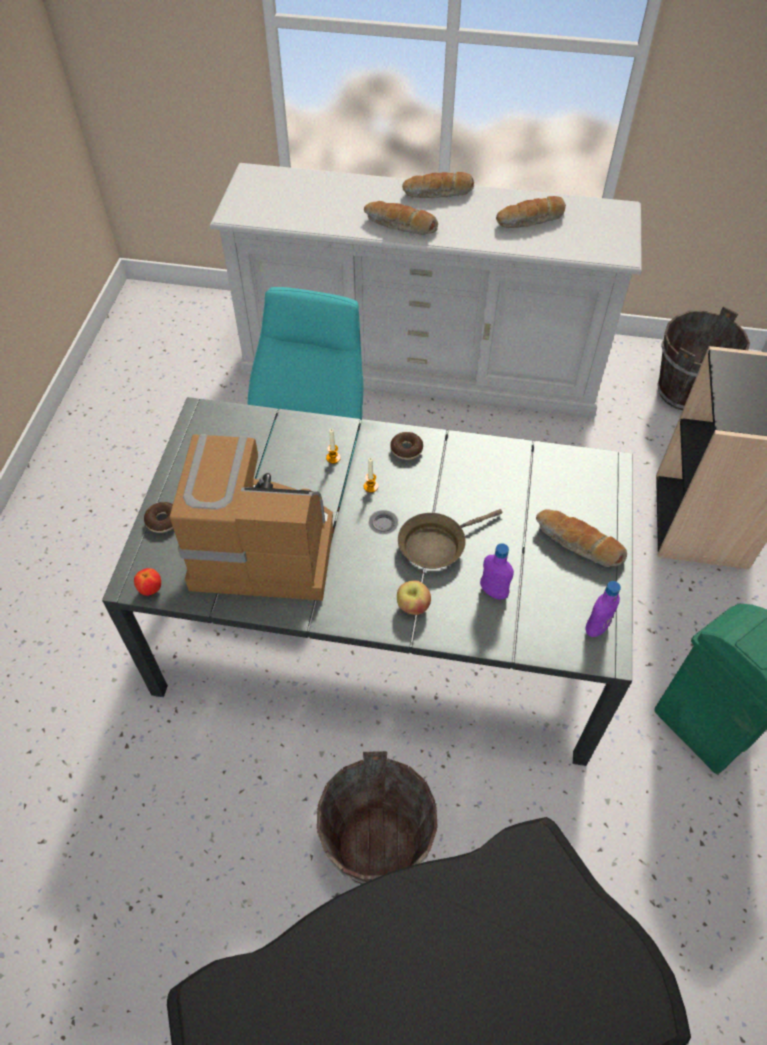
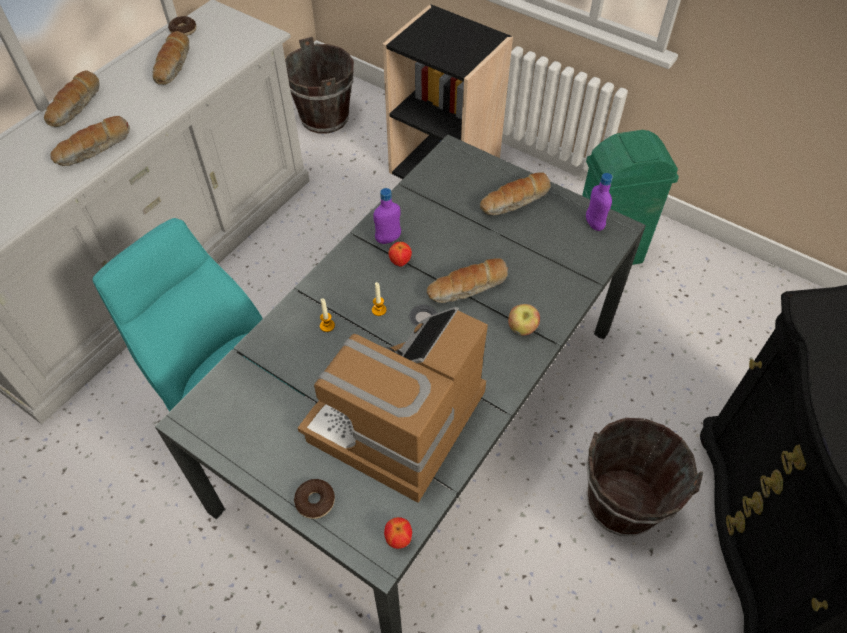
camera: 65 degrees left, 0 degrees up
(406, 449) = (353, 268): donut -> donut (183, 30)
(435, 480) = (400, 262): none -> apple
(436, 544) = (468, 288): brown frying pan -> bread
(493, 591) = (533, 270): purple bottle -> purple bottle (388, 239)

